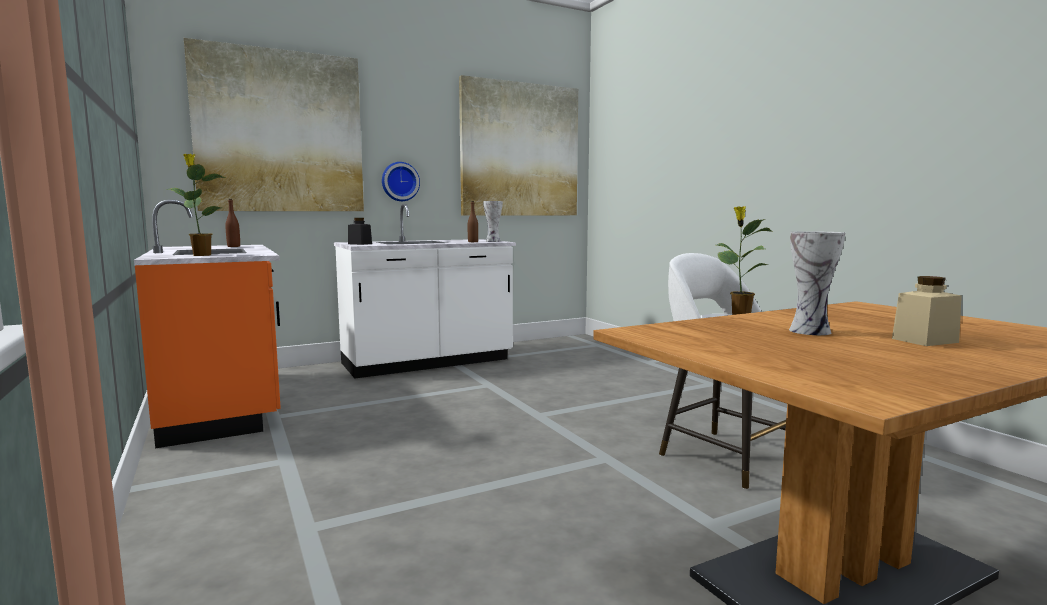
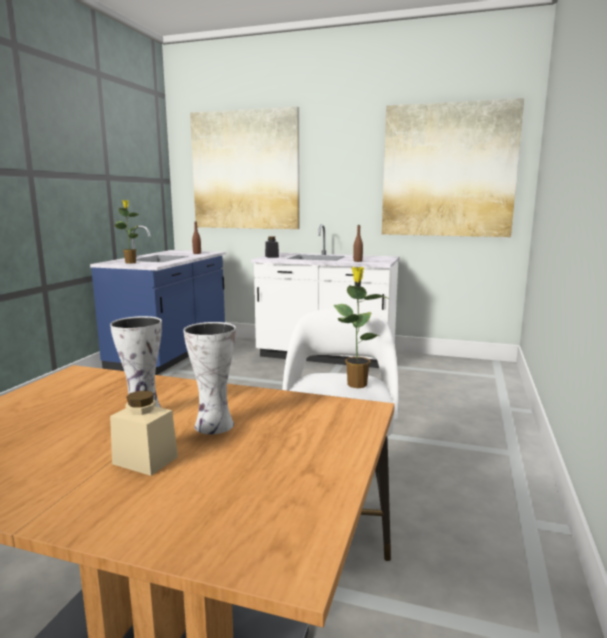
camera: 45 degrees right, 5 degrees up
(223, 404) = (171, 354): orange counter -> blue counter
(400, 181) = (329, 204): wall clock -> none
(492, 241) = (378, 261): vase -> vase (212, 425)

